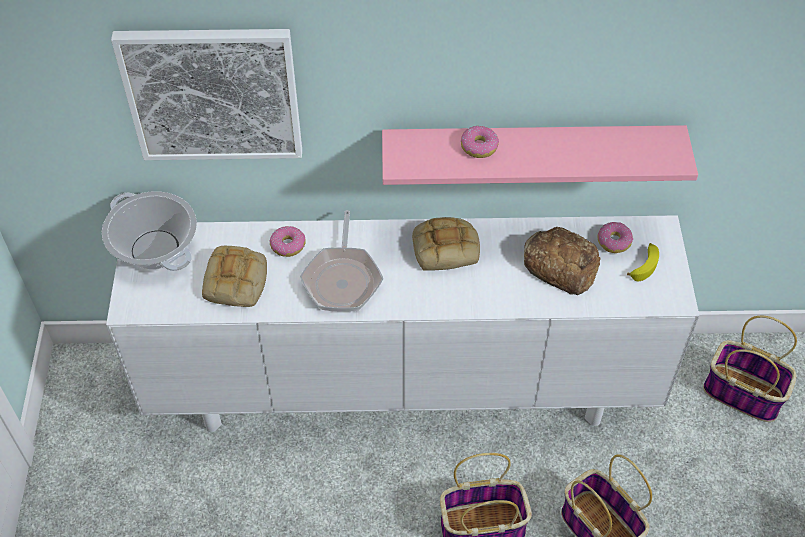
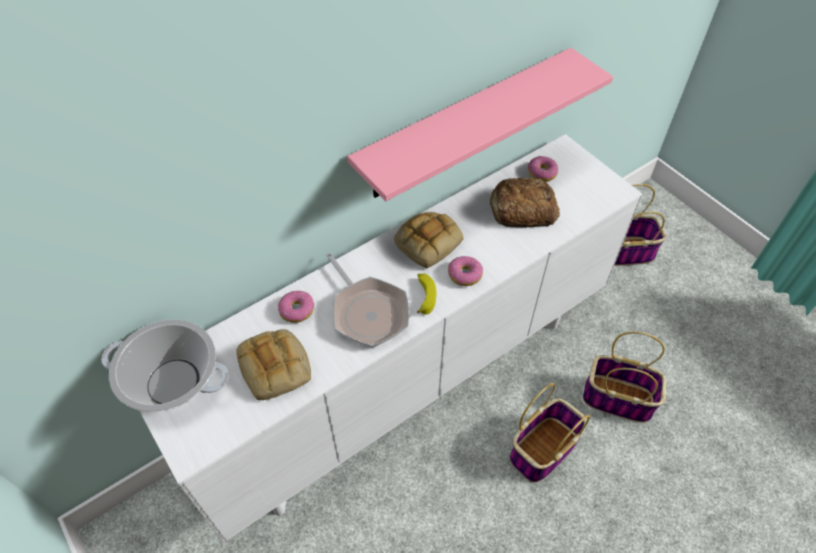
camera: 35 degrees left, 0 degrees up
(213, 93) = (180, 188): picture -> none
(479, 147) = (440, 131): donut -> donut (465, 275)
(643, 265) = (576, 178): banana -> banana (424, 296)

